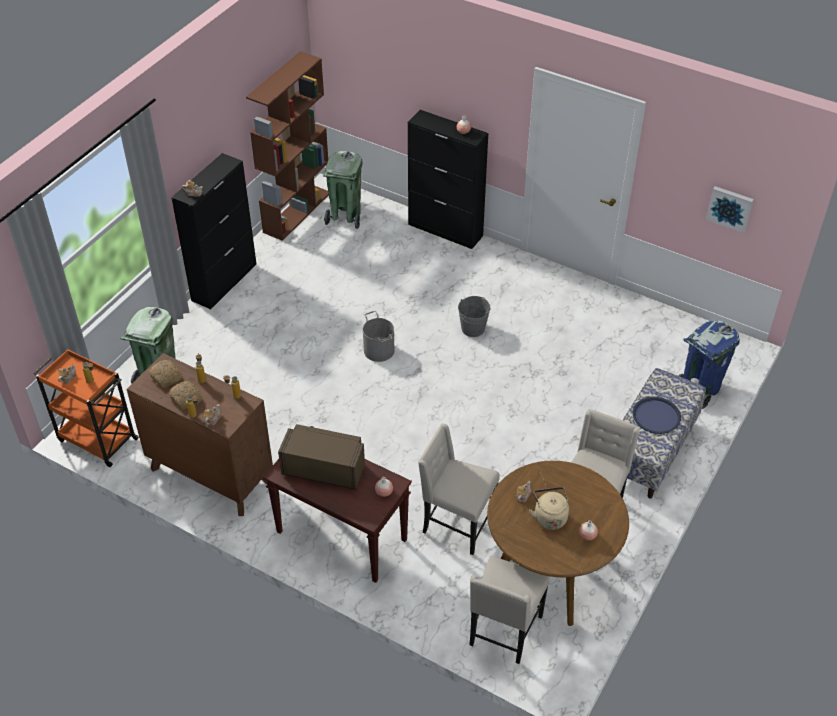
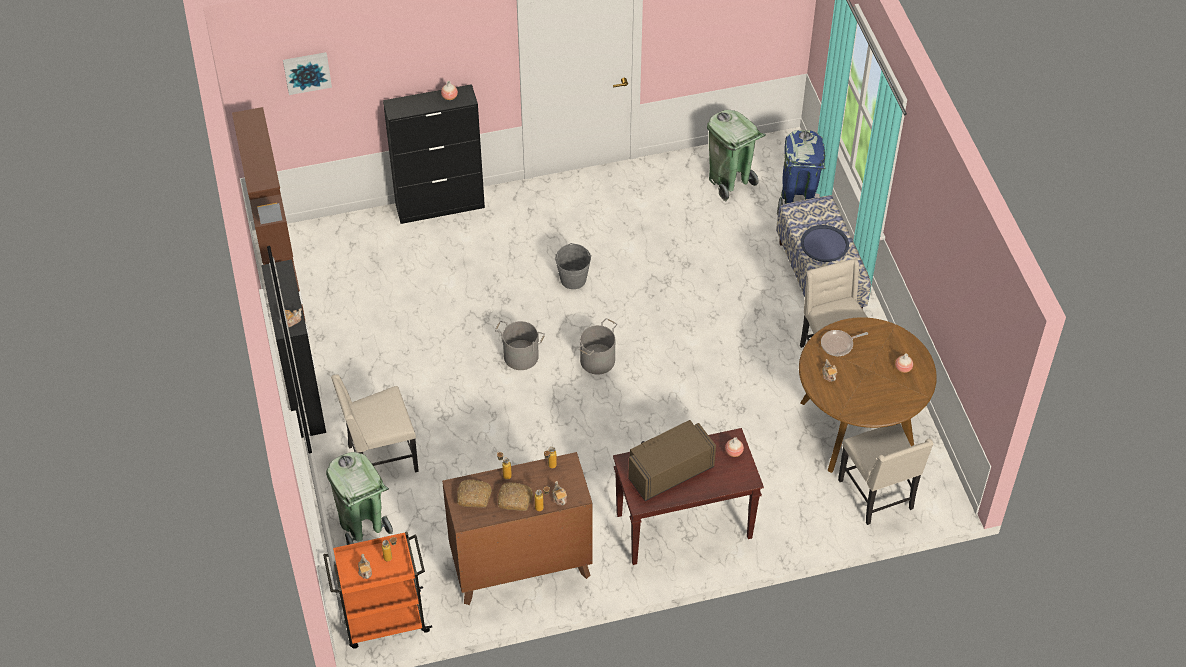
camera: 45 degrees left, 5 degrees up
(345, 216) = (333, 256): green trash can -> green trash can (729, 181)
(424, 389) = (598, 360): none -> grey bucket
(456, 524) = (753, 447): beige chair -> beige chair (381, 458)
(549, 517) = (863, 376): beige kettle -> none
(558, 481) = (839, 344): none -> frying pan
(730, 208) = (745, 27): picture -> picture (307, 71)

